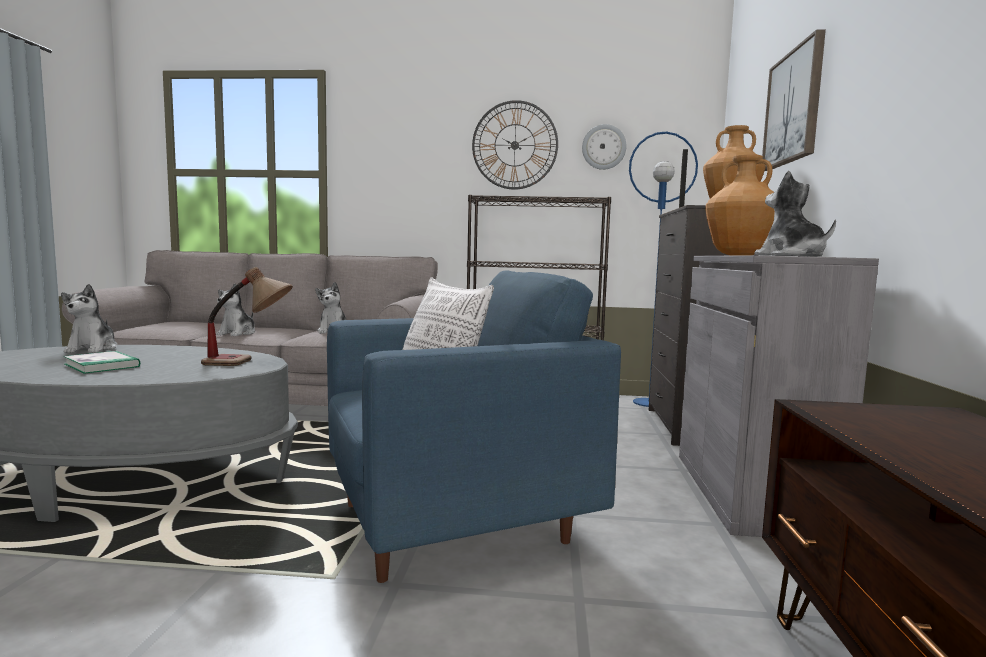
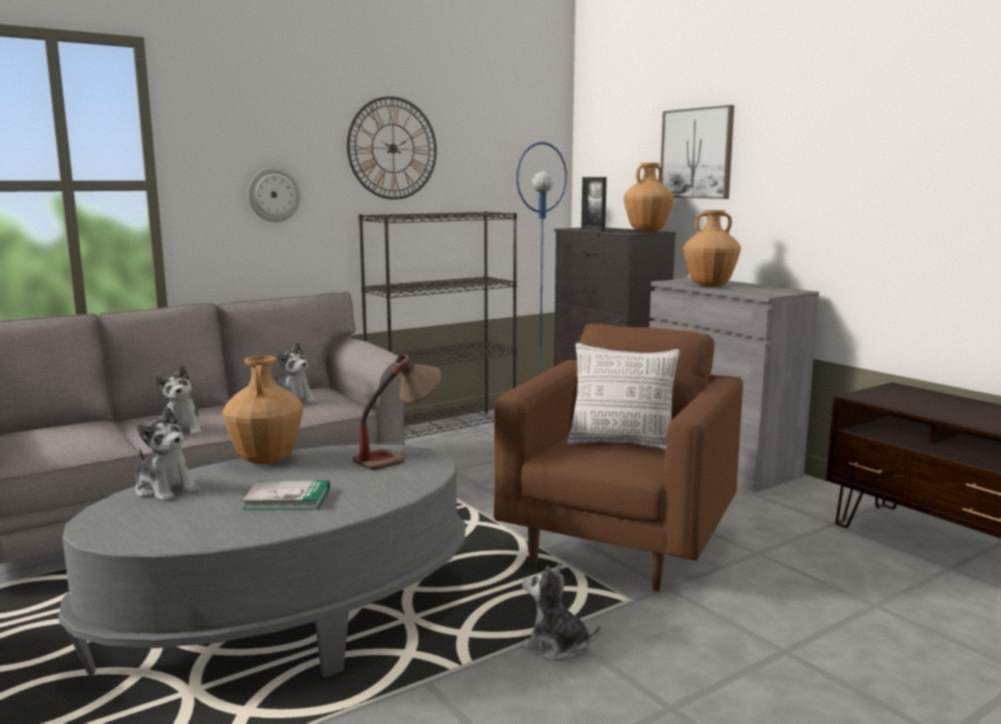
camera: 40 degrees left, 5 degrees up
(187, 349) = (266, 460): none -> brown vase
(453, 524) = (618, 545): blue armchair -> brown armchair
(604, 147) = (478, 152): wall clock -> wall clock (274, 194)
(791, 256) = (770, 291): plush toy -> plush toy (556, 646)

